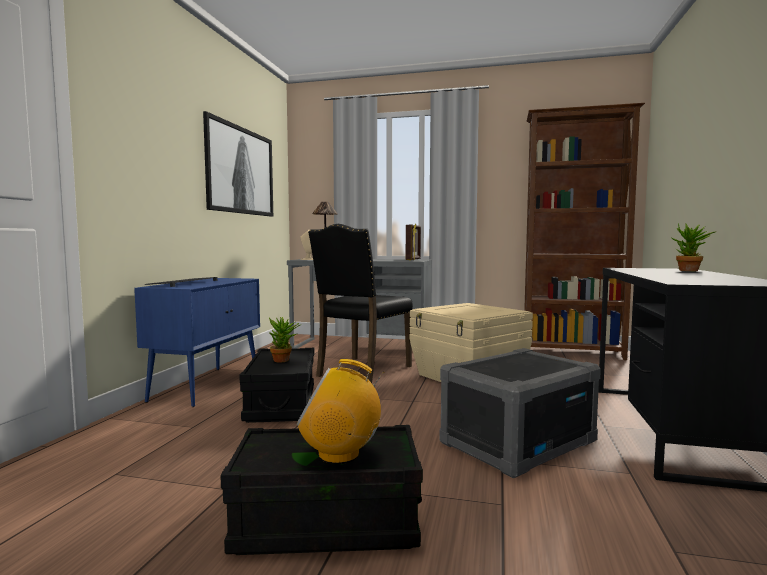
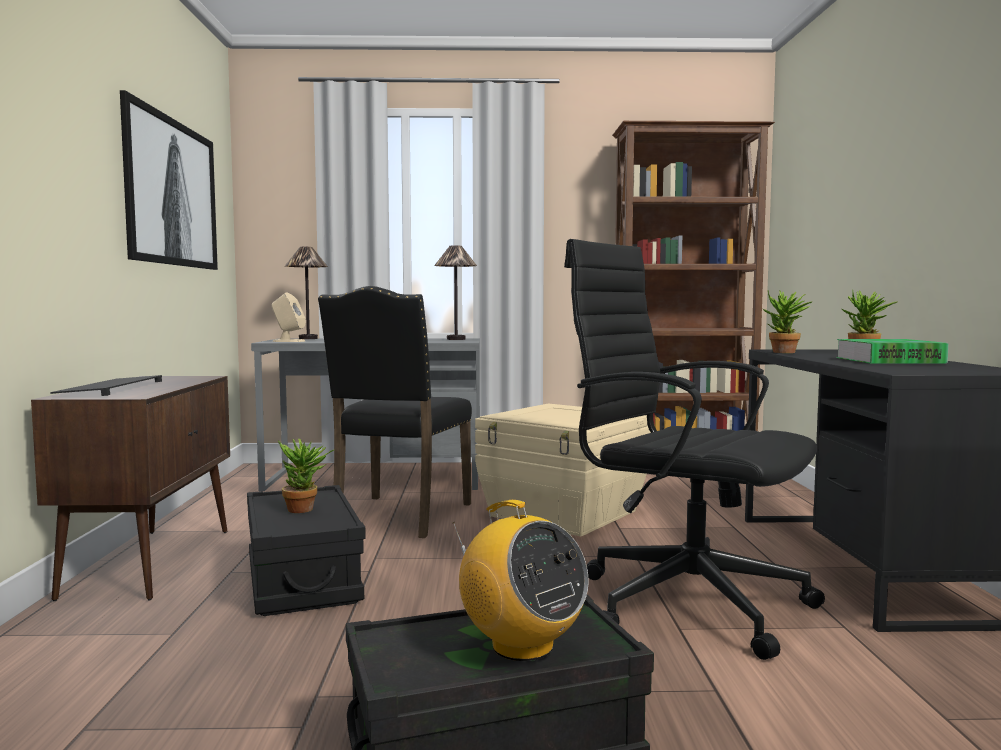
camera: 15 degrees left, 0 degrees up
(207, 385) = (151, 561): blue cabinet -> brown cabinet
(339, 454) = (521, 646): radio -> radio turned 120 degrees counterclockwise
(413, 259) = (455, 339): picture frame -> table lamp
(517, 442) = (685, 601): grey storage box -> black office chair
(623, 269) = (784, 352): none -> potted plant
(694, 275) = (889, 360): none -> book

